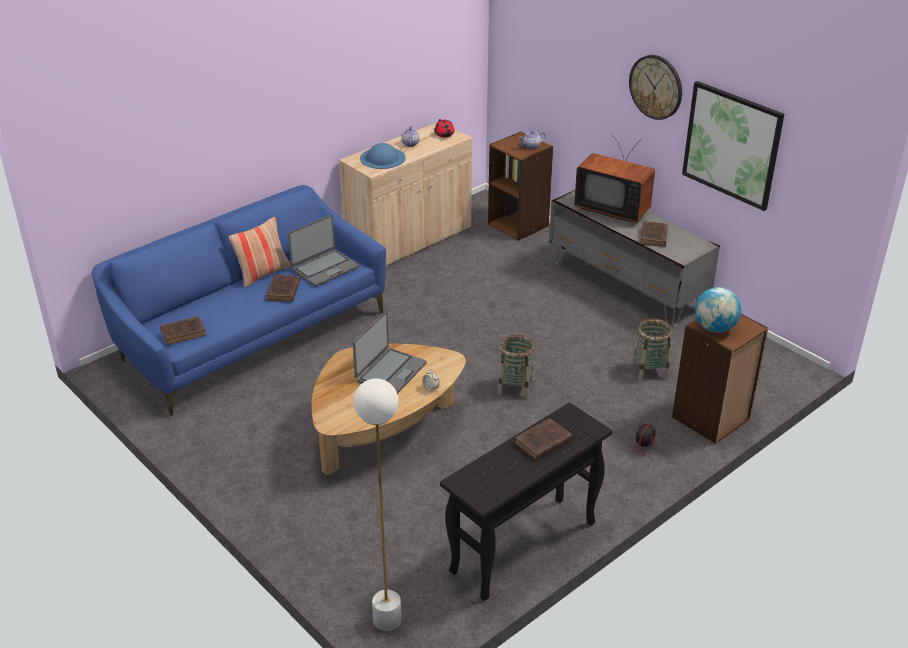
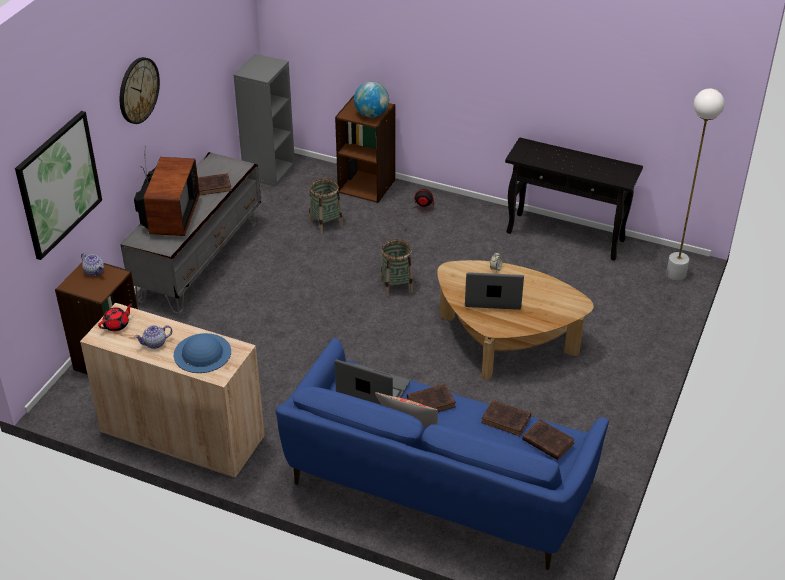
camera: 115 degrees left, 5 degrees up
(541, 442) = (557, 160): brown book -> brown book (507, 420)
(732, 145) = (192, 68): picture -> picture (58, 184)
(772, 357) = (269, 170): none -> grey bookcase

